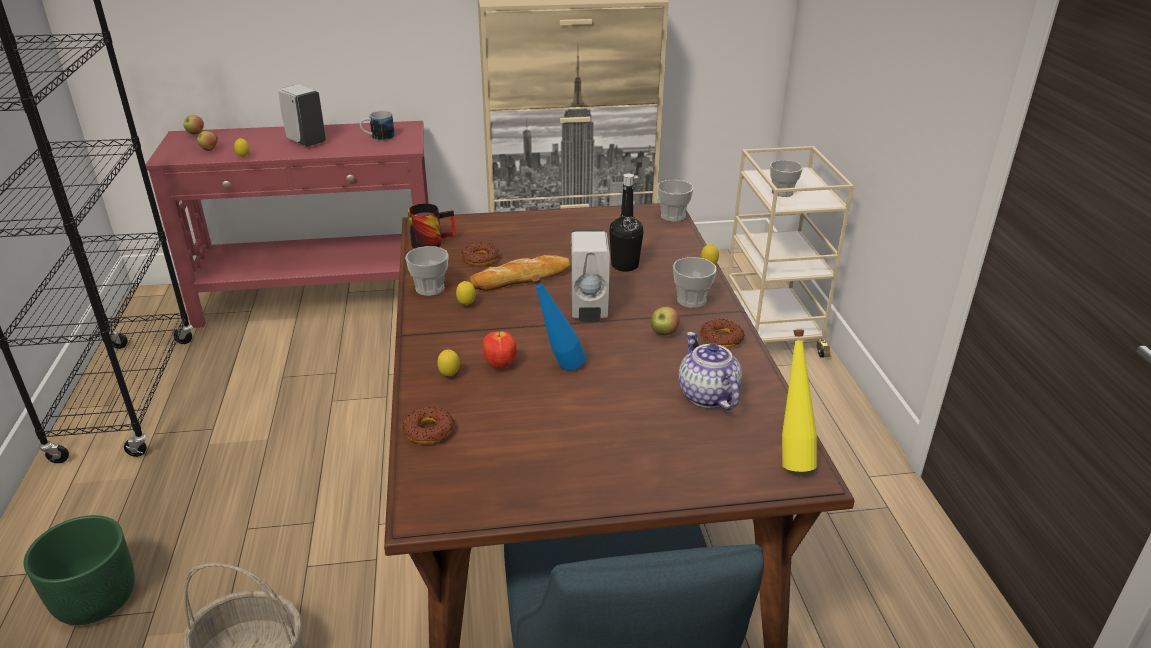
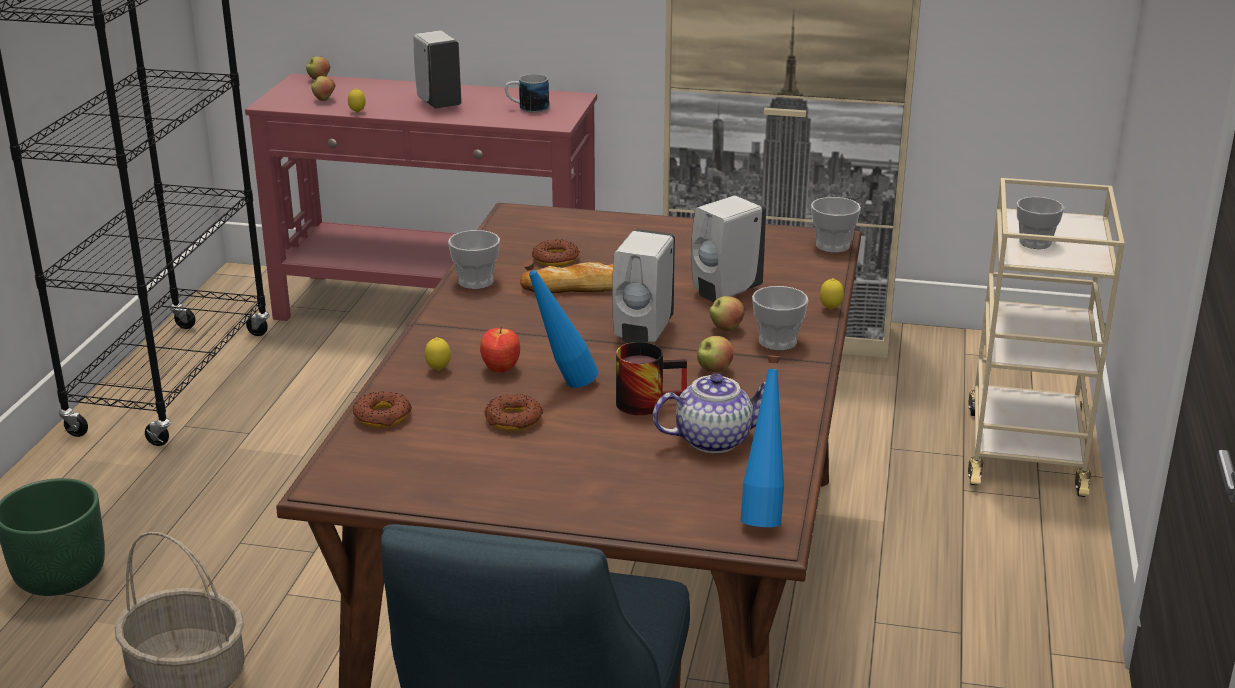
camera: 20 degrees right, 5 degrees down
(431, 241) = (511, 232): mug -> mug (647, 401)
(466, 305) = (505, 305): lemon -> none
(624, 265) = (724, 292): black bottle -> white soap dispenser
(647, 296) = (726, 329): none -> apple
(706, 395) = (713, 439): teapot -> teapot turned 75 degrees clockwise
(721, 338) = (780, 387): donut -> donut (513, 420)
(791, 457) = (762, 515): yellow bottle -> blue bottle

